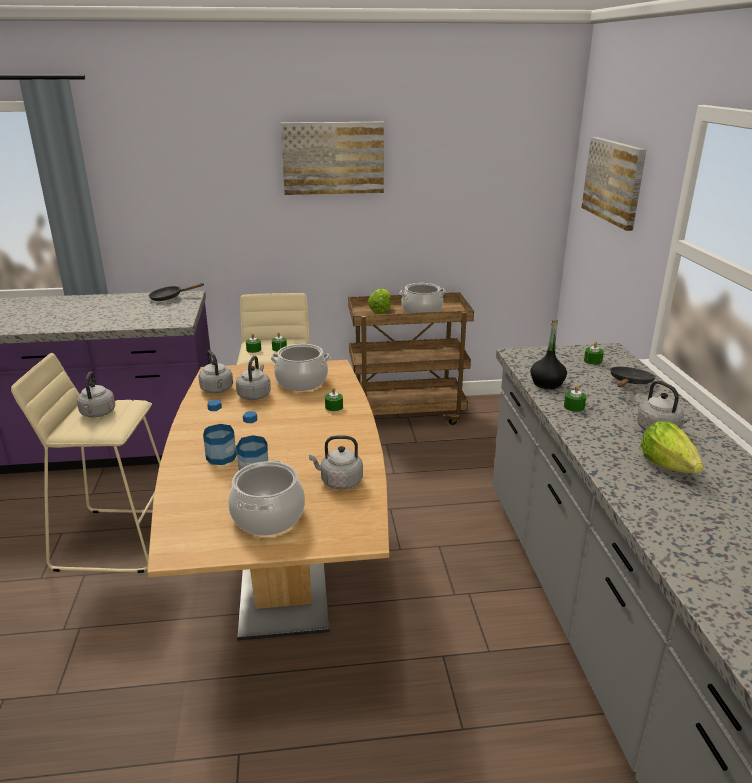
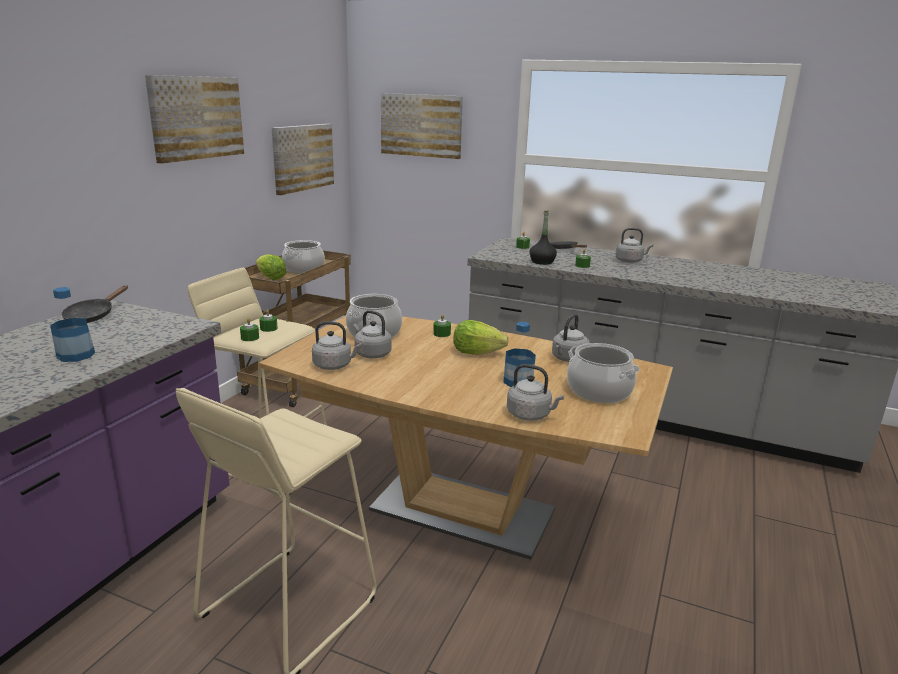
camera: 60 degrees left, 5 degrees down
(97, 413) = (278, 437): grey kettle -> grey kettle (531, 415)
(221, 457) = (480, 389): bottle -> bottle (76, 355)
(478, 201) = (302, 157): none -> picture
(667, 465) = (670, 270): lettuce -> lettuce (476, 353)

